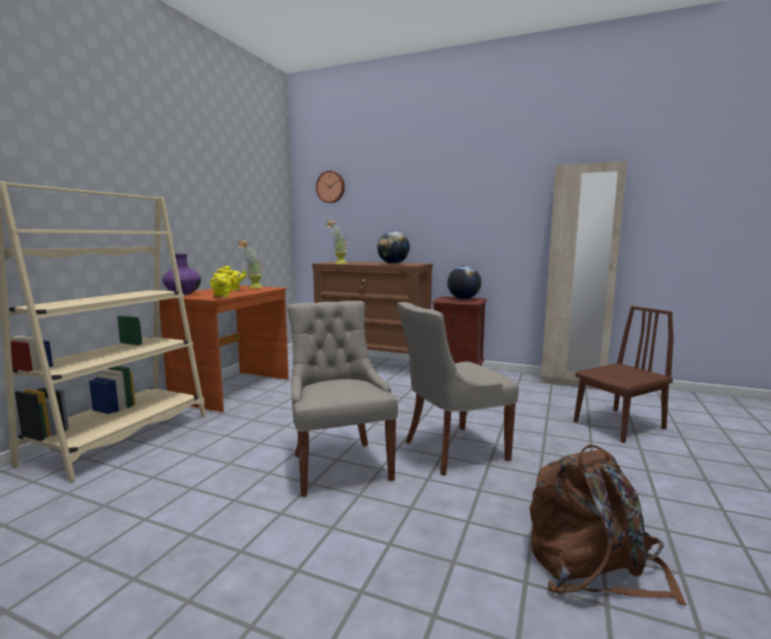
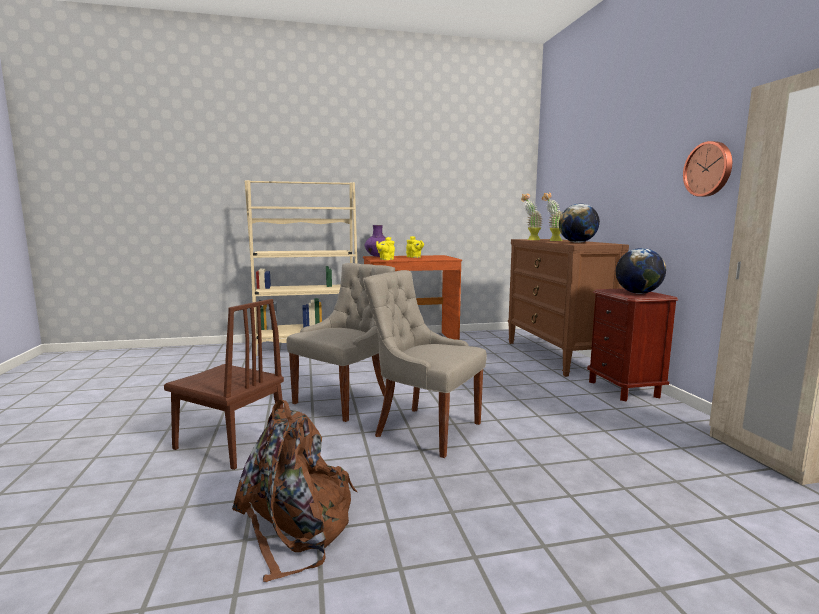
camera: 55 degrees right, 0 degrees up
(252, 288) = (438, 257): potted plant -> potted plant (552, 240)
(331, 187) = (560, 157): wall clock -> wall clock (709, 169)
(618, 425) = (667, 510): brown chair -> brown chair (230, 443)

